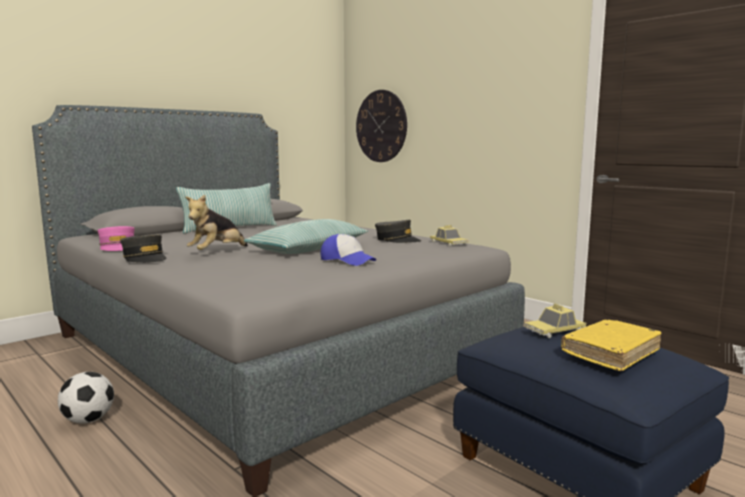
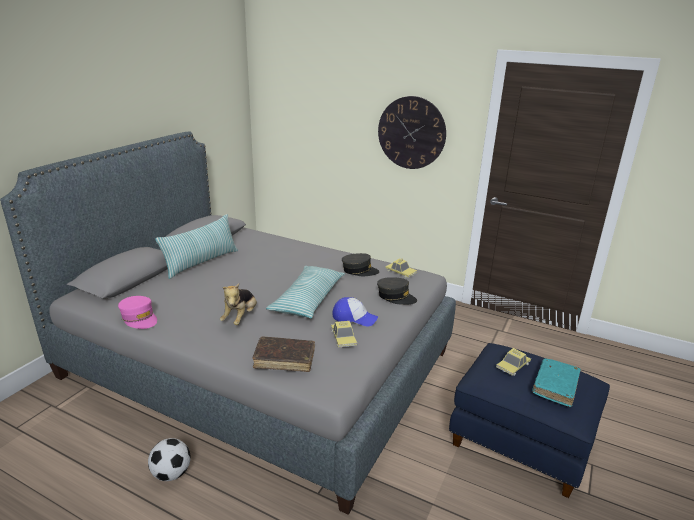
camera: 20 degrees left, 15 degrees up
(145, 258) = (189, 338): grey cap -> grey cap (396, 297)
(221, 273) = (284, 359): none -> brown book
(313, 268) = (343, 338): none -> toy car
(381, 126) = (292, 128): wall clock -> wall clock (411, 133)
(611, 353) = (555, 386): yellow book -> turquoise book

